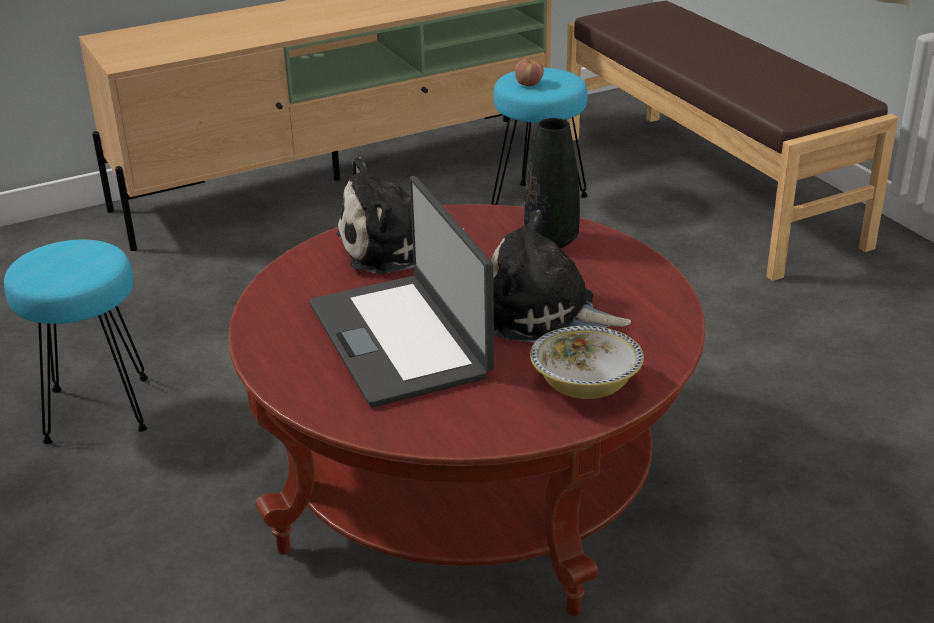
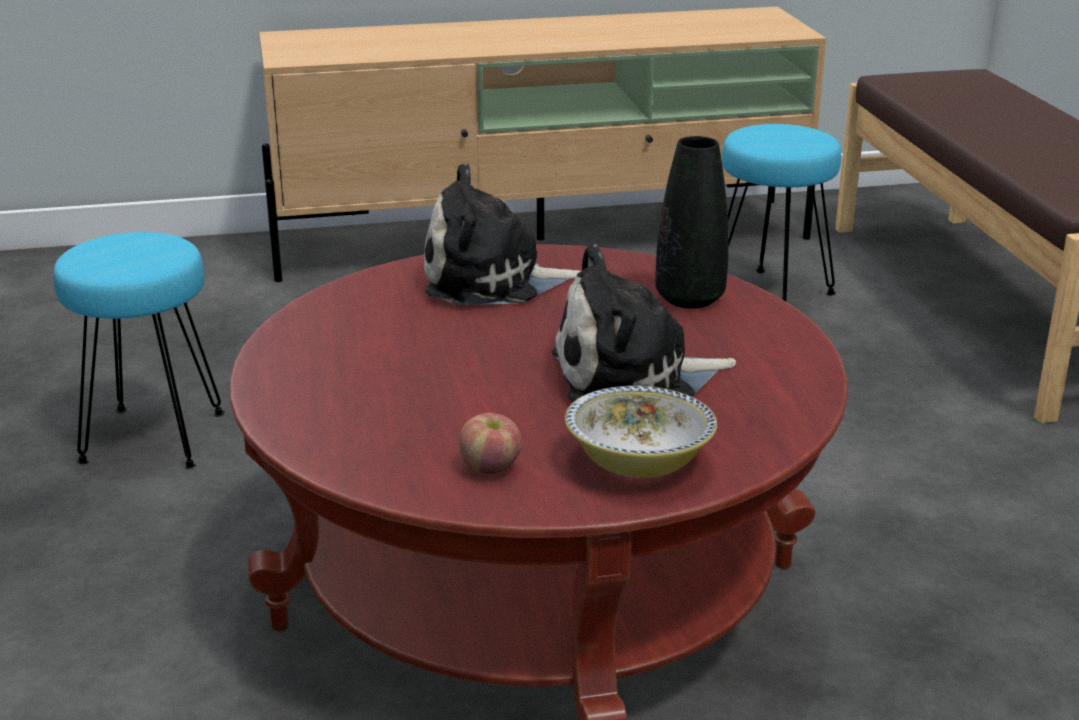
camera: 15 degrees right, 5 degrees down
(401, 339) = (440, 377): laptop -> none
(529, 84) = (766, 139): apple -> apple (490, 468)
(545, 315) = (633, 378): plush toy -> plush toy turned 45 degrees counterclockwise

